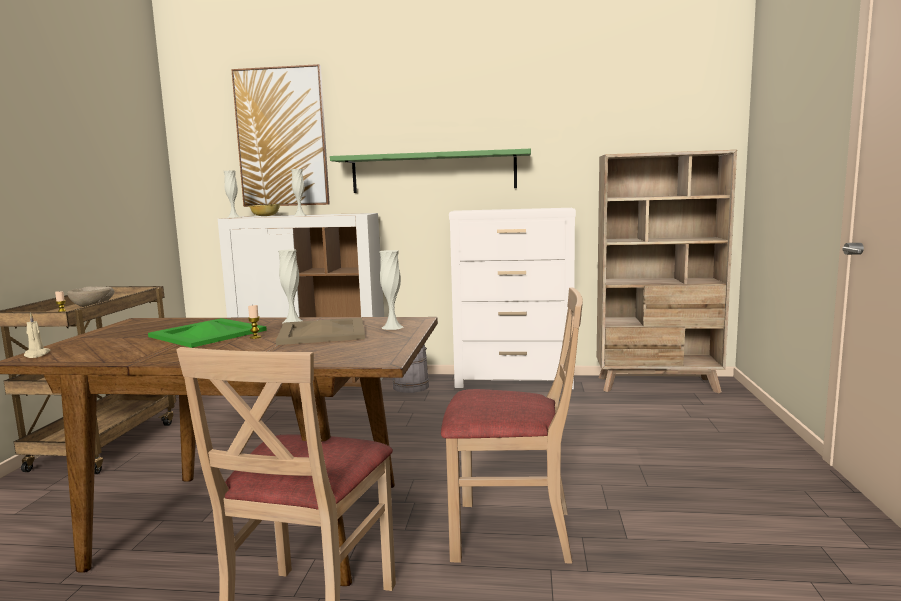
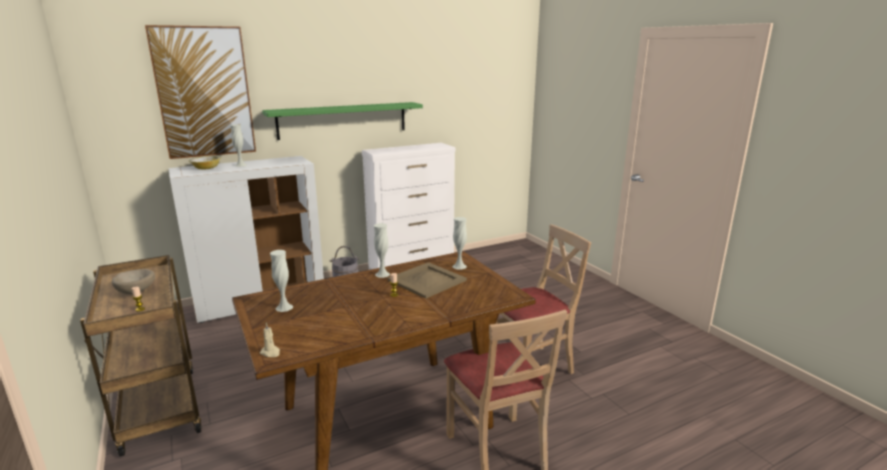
camera: 35 degrees left, 10 degrees up
(207, 333) = (350, 299): green tray -> none
(233, 217) = (181, 174): white vase -> white vase (284, 307)
(658, 385) = (496, 252): beige bookcase -> none

